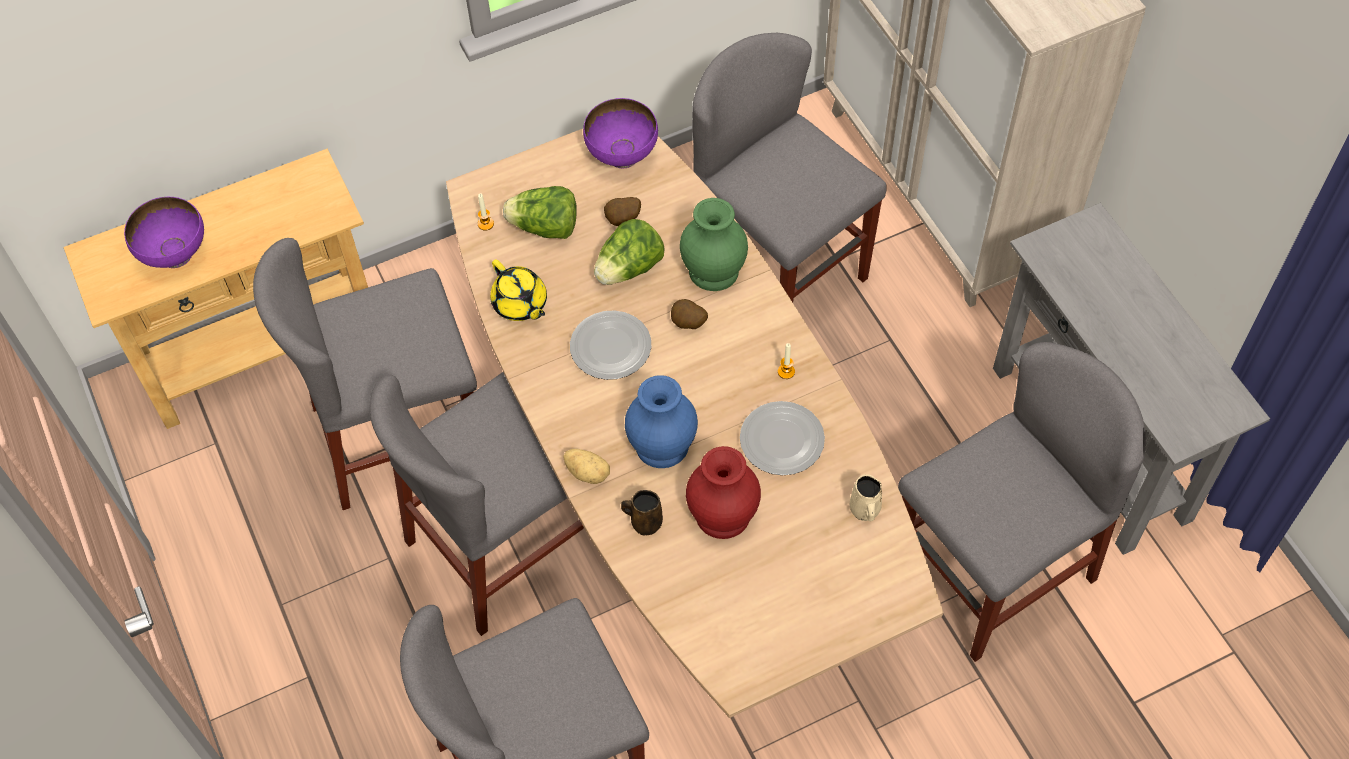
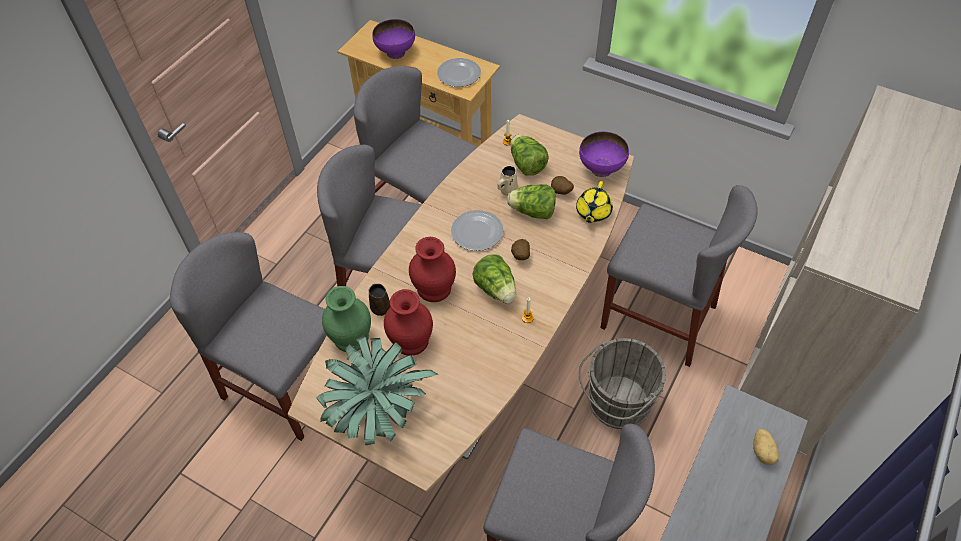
camera: 55 degrees right, 5 degrees down
(520, 304) = (472, 182): yellow teapot -> yellow teapot (593, 212)
(588, 472) = (393, 266): potato -> potato (763, 452)
(663, 445) = (434, 288): blue vase -> red vase
(715, 271) = (564, 249): green vase -> green vase (351, 337)
(718, 379) = (496, 289): none -> lettuce
(777, 270) = (658, 317): grey chair -> grey chair turned 105 degrees clockwise
(782, 441) = (480, 342): plate -> plate (458, 74)
(796, 605) = (377, 408): none -> potted plant
(861, 395) = (615, 404): none -> grey bucket
(865, 511) = (465, 409): beige mug -> beige mug (507, 190)

